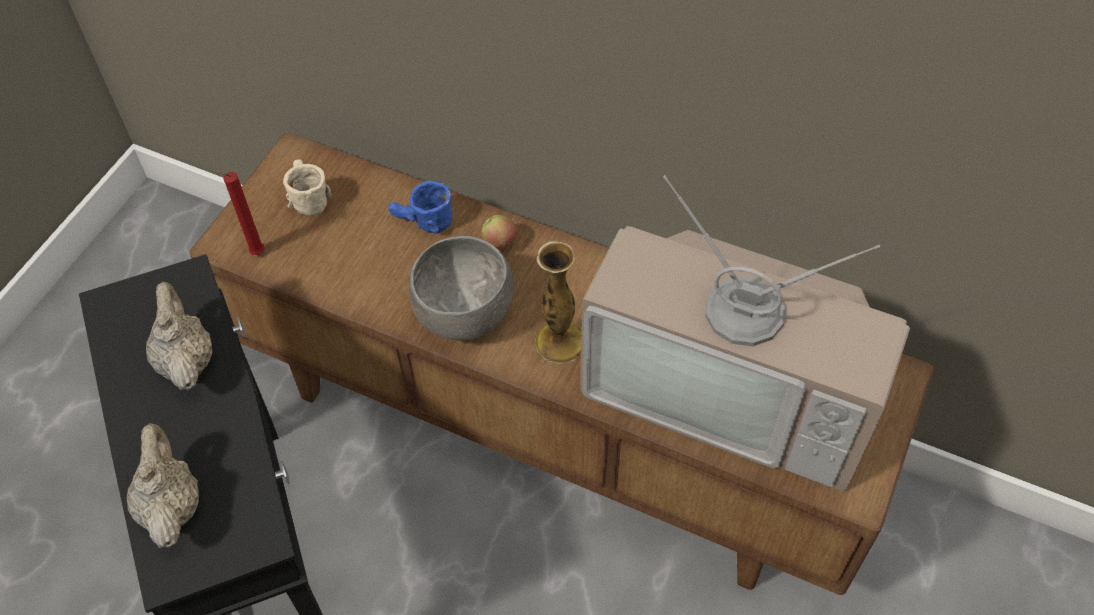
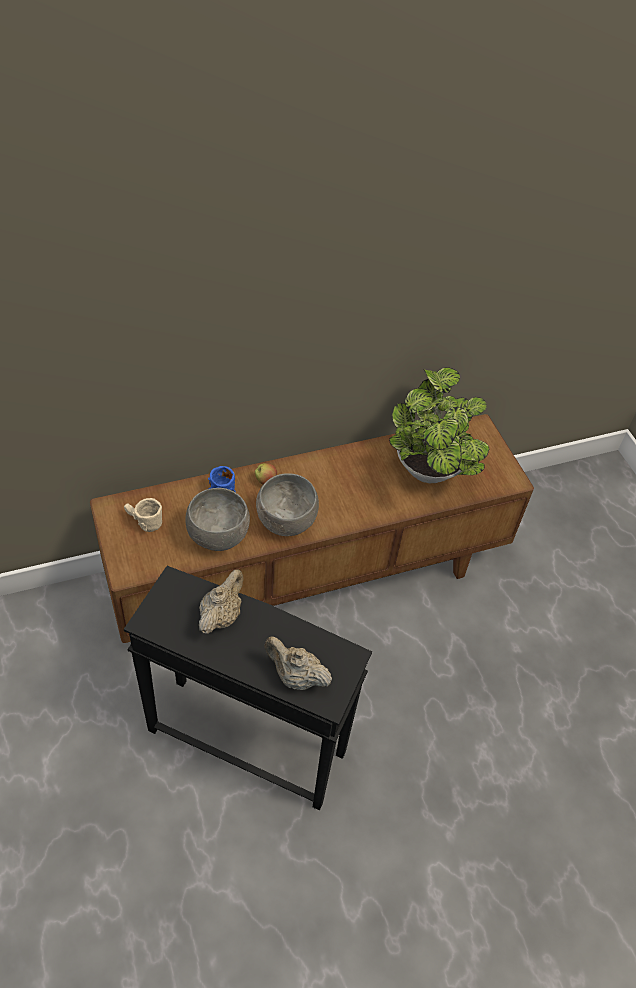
camera: 50 degrees left, 5 degrees down
(186, 360) = (221, 616): beige teapot -> beige teapot turned 90 degrees clockwise
(255, 253) = (149, 566): red candle -> none
(365, 275) = (219, 537): none -> grey bowl
(560, 341) = (341, 503): vase -> none
(732, 389) = (429, 474): television -> potted plant

